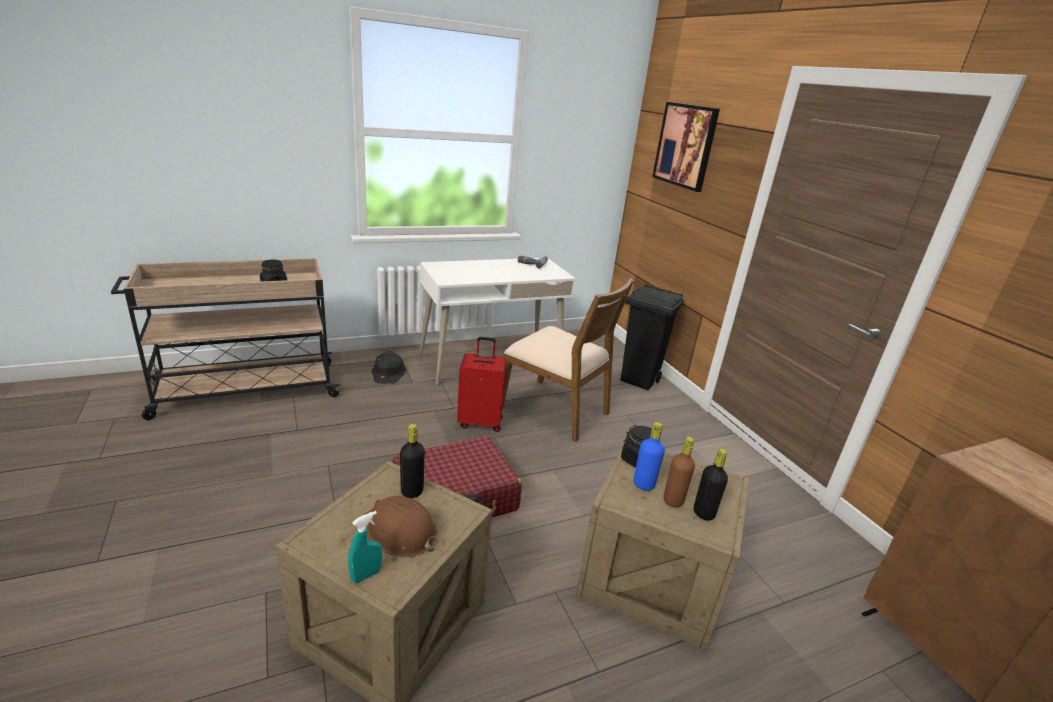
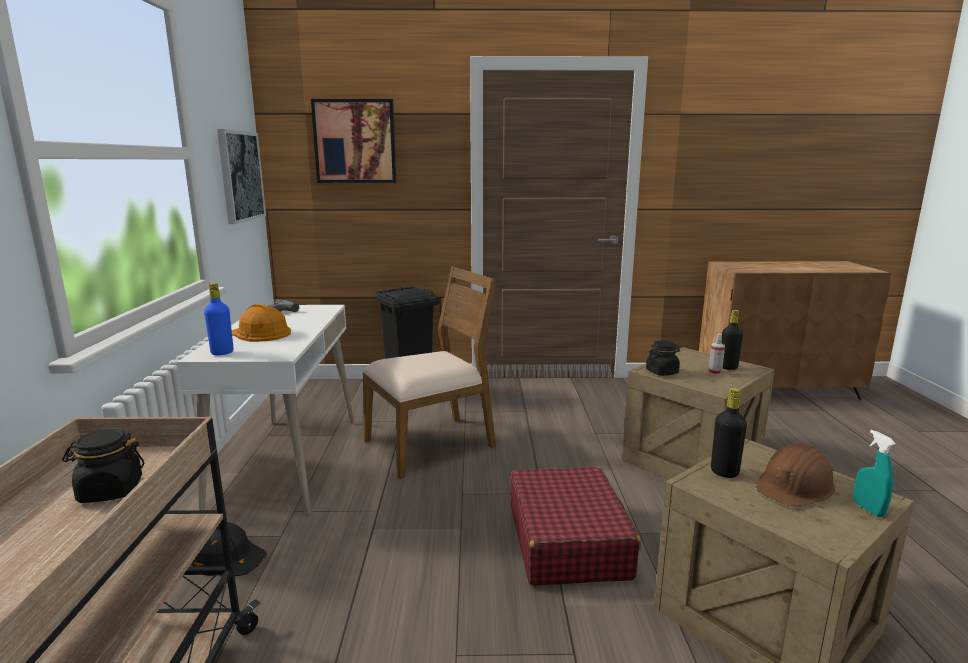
camera: 65 degrees left, 10 degrees down
(480, 422) = (424, 496): red suitcase -> none
(483, 268) = (260, 333): none -> orange hard hat
(589, 160) = (240, 176): none -> picture
(643, 484) = (695, 377): blue bottle -> blue bottle (222, 353)
(673, 500) = (715, 372): brown bottle -> spray bottle

